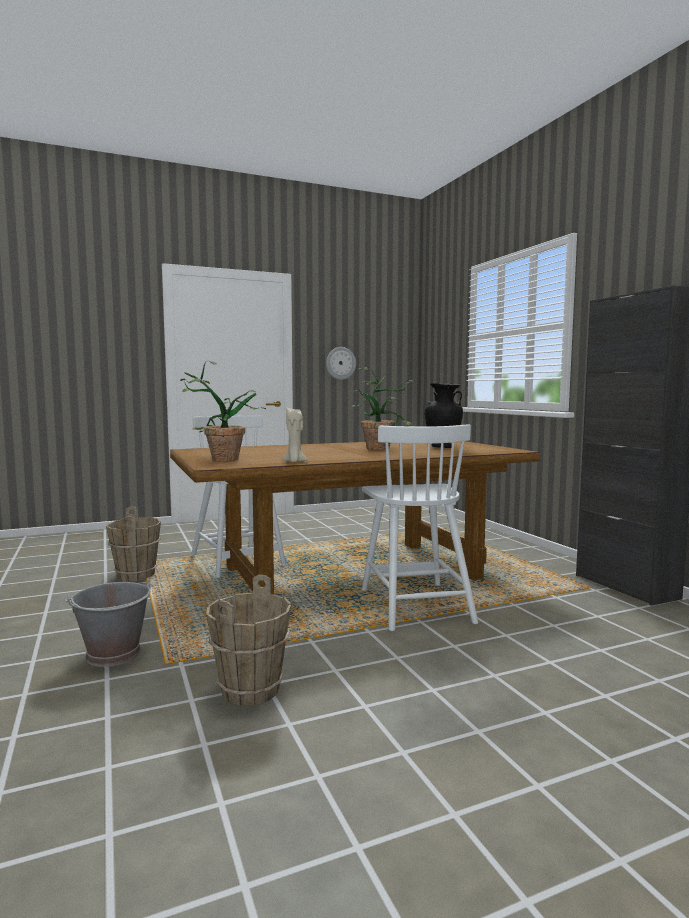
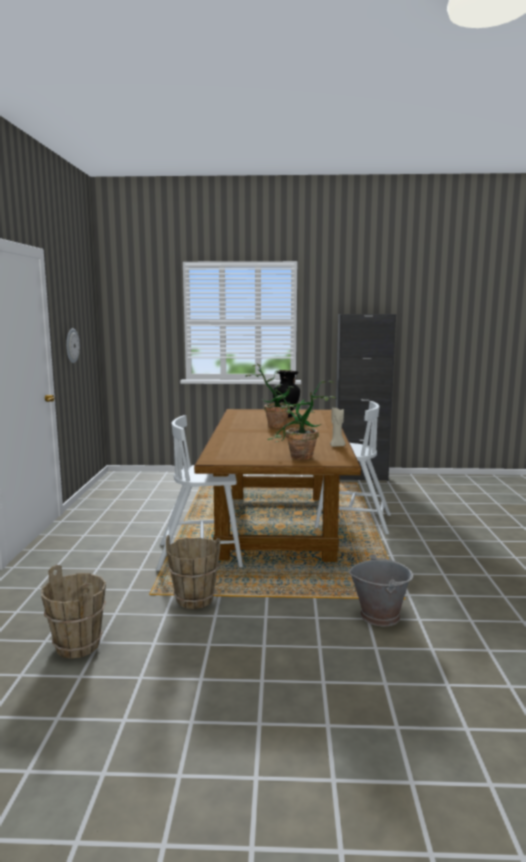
camera: 65 degrees left, 5 degrees up
(251, 690) = (449, 578): brown bucket -> brown bucket (78, 645)

